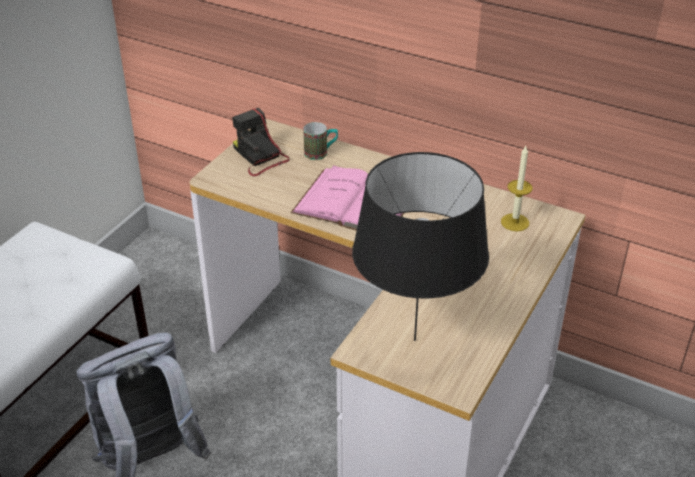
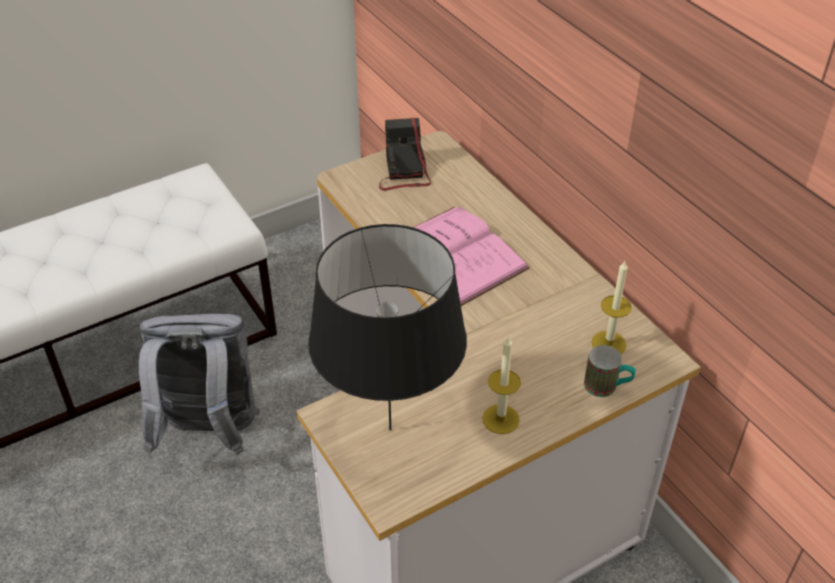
camera: 30 degrees right, 5 degrees up
(321, 153) = (467, 188): mug -> mug (607, 387)
(486, 300) = (500, 419): none -> candle

